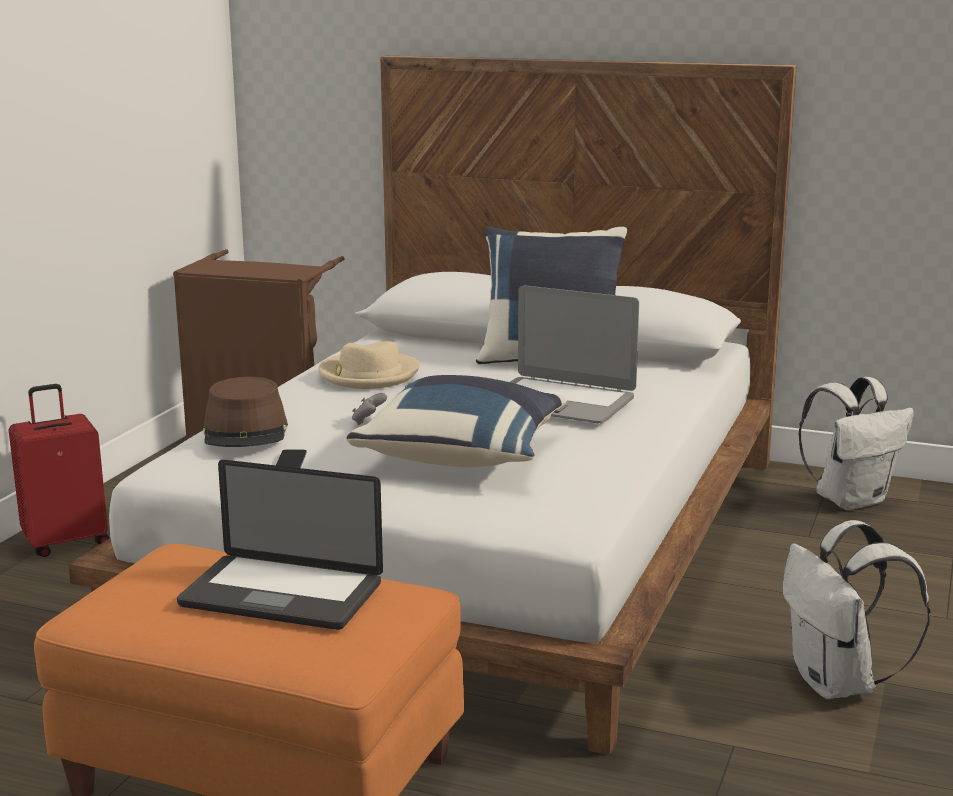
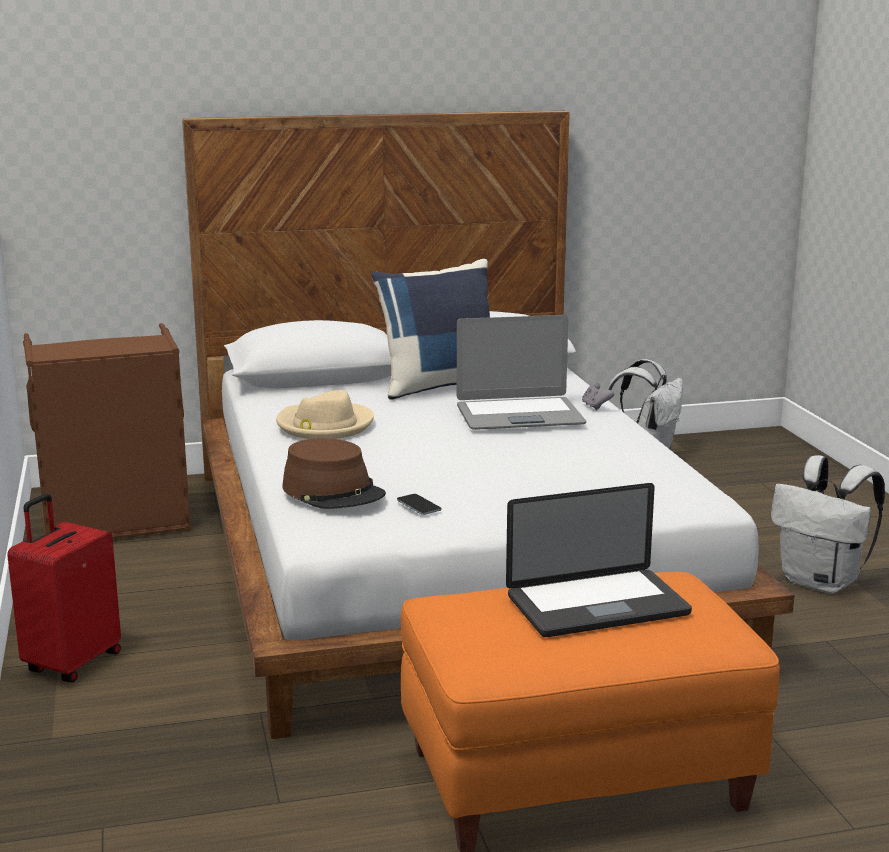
camera: 35 degrees left, 0 degrees up
(368, 421) = (414, 460): grey game controller -> grey game controller (596, 406)
(464, 456) = (532, 470): blue pillow -> none

